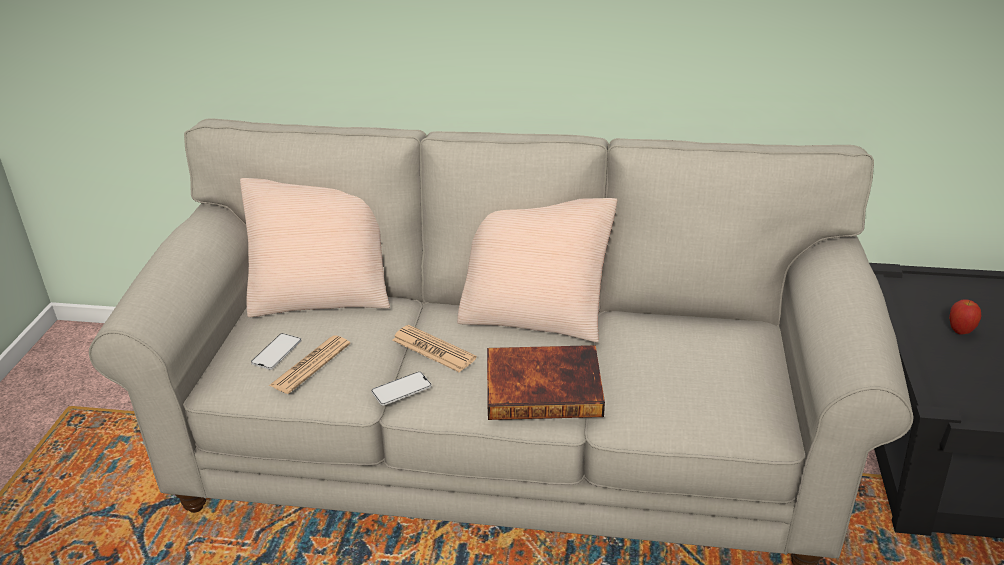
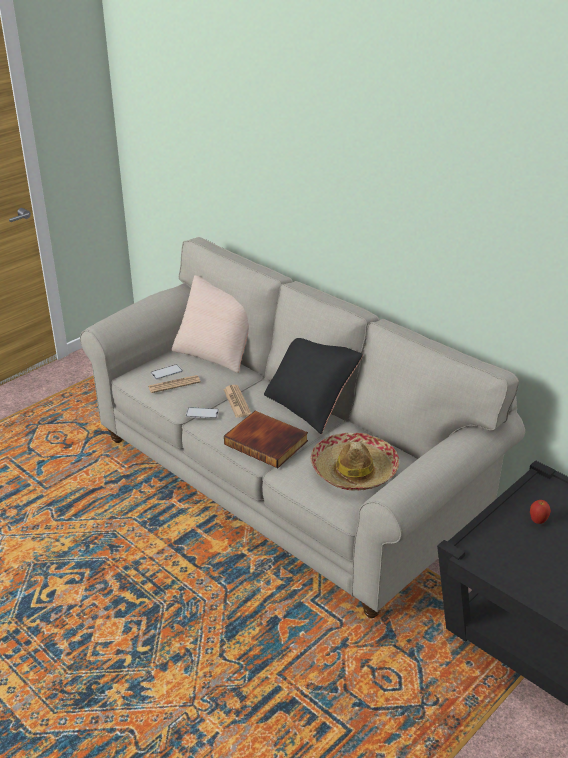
camera: 35 degrees right, 0 degrees up
(535, 310) = (310, 405): beige pillow -> black pillow
(705, 370) = (353, 470): none -> hat

